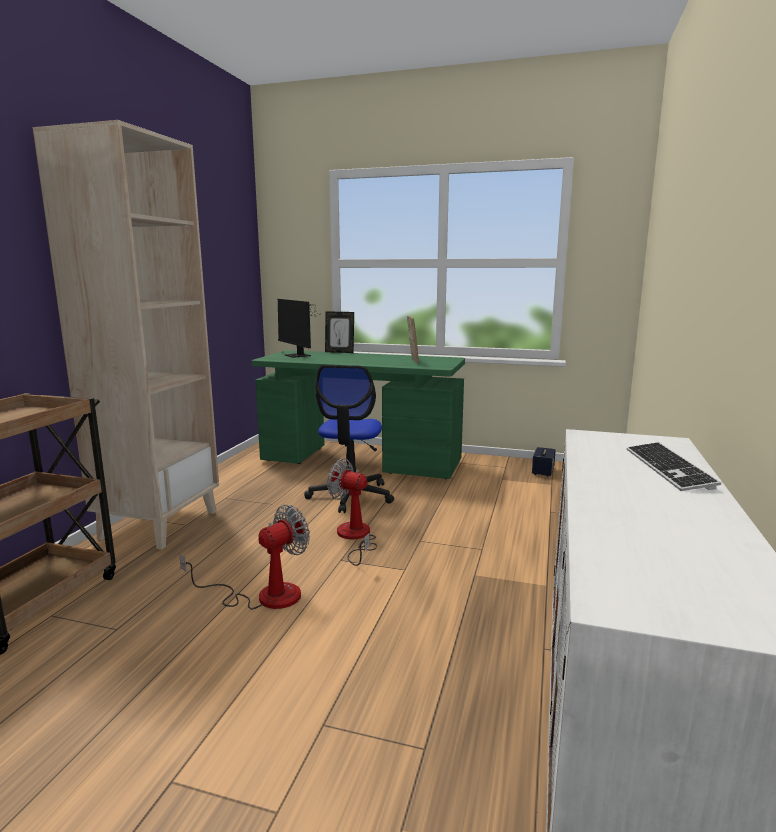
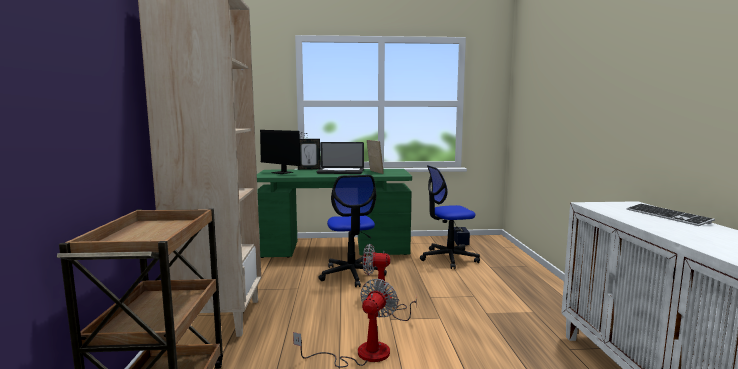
camera: 20 degrees left, 5 degrees down
(369, 358) = (340, 172): none -> laptop
(501, 491) = (448, 258): none -> office chair

